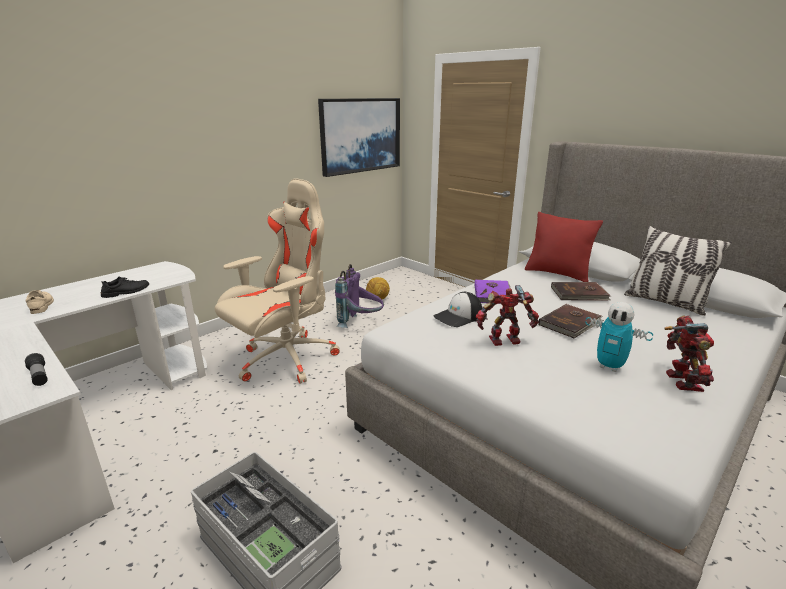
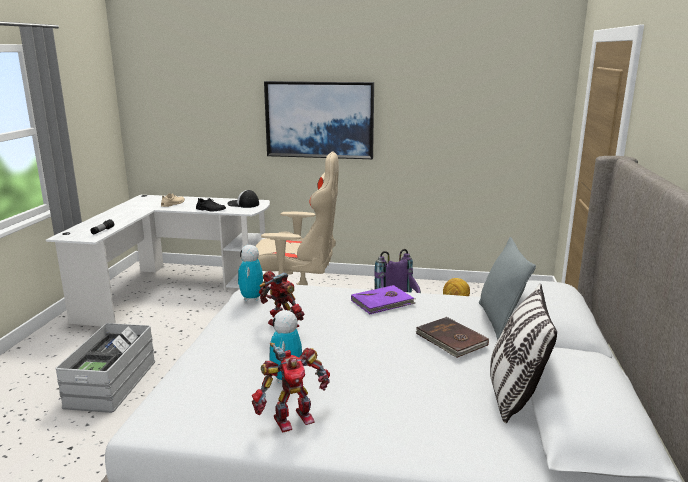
camera: 55 degrees right, 5 degrees down
(360, 135) = (498, 121): picture -> picture (319, 119)
(425, 339) = (251, 298): none -> toy robot
(458, 317) = (304, 299): cap -> cap (243, 204)
(557, 273) = (499, 320): red pillow -> grey pillow
(570, 323) = (360, 346): brown book -> none

